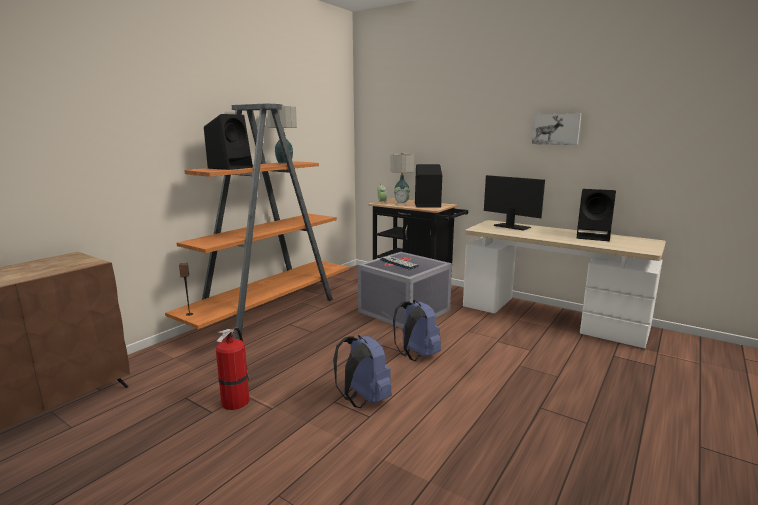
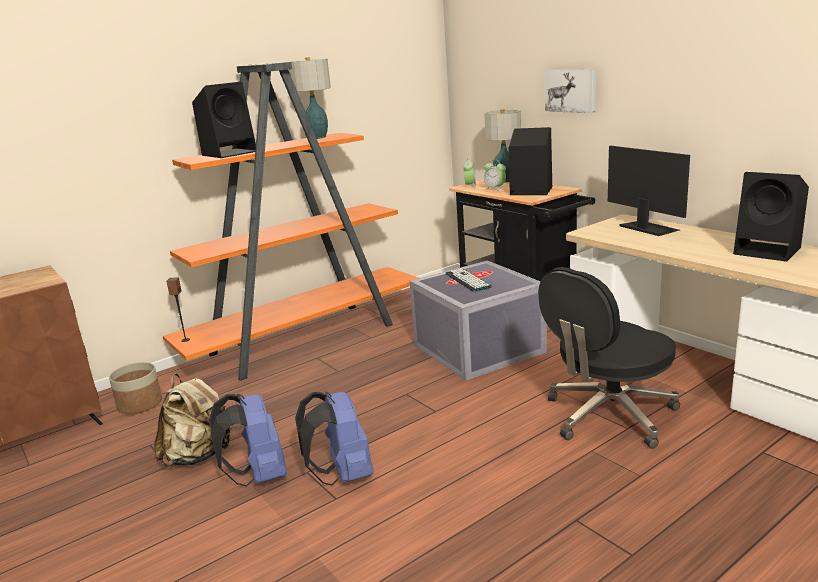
camera: 20 degrees right, 5 degrees up
(156, 368) = (140, 404): none -> planter
(236, 401) = (199, 456): fire extinguisher -> beige backpack
(416, 355) = (451, 419): blue backpack -> blue backpack (259, 476)
(514, 344) = (608, 415): none -> black office chair
(556, 129) = (722, 66): picture -> picture (571, 90)

